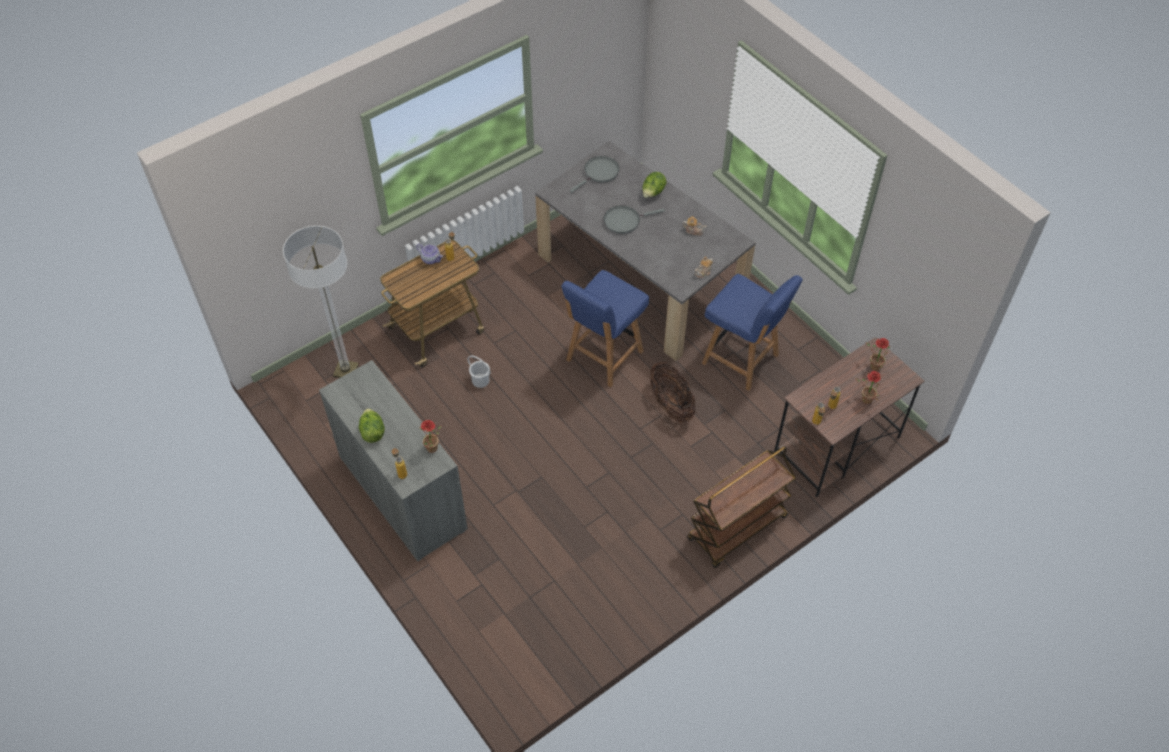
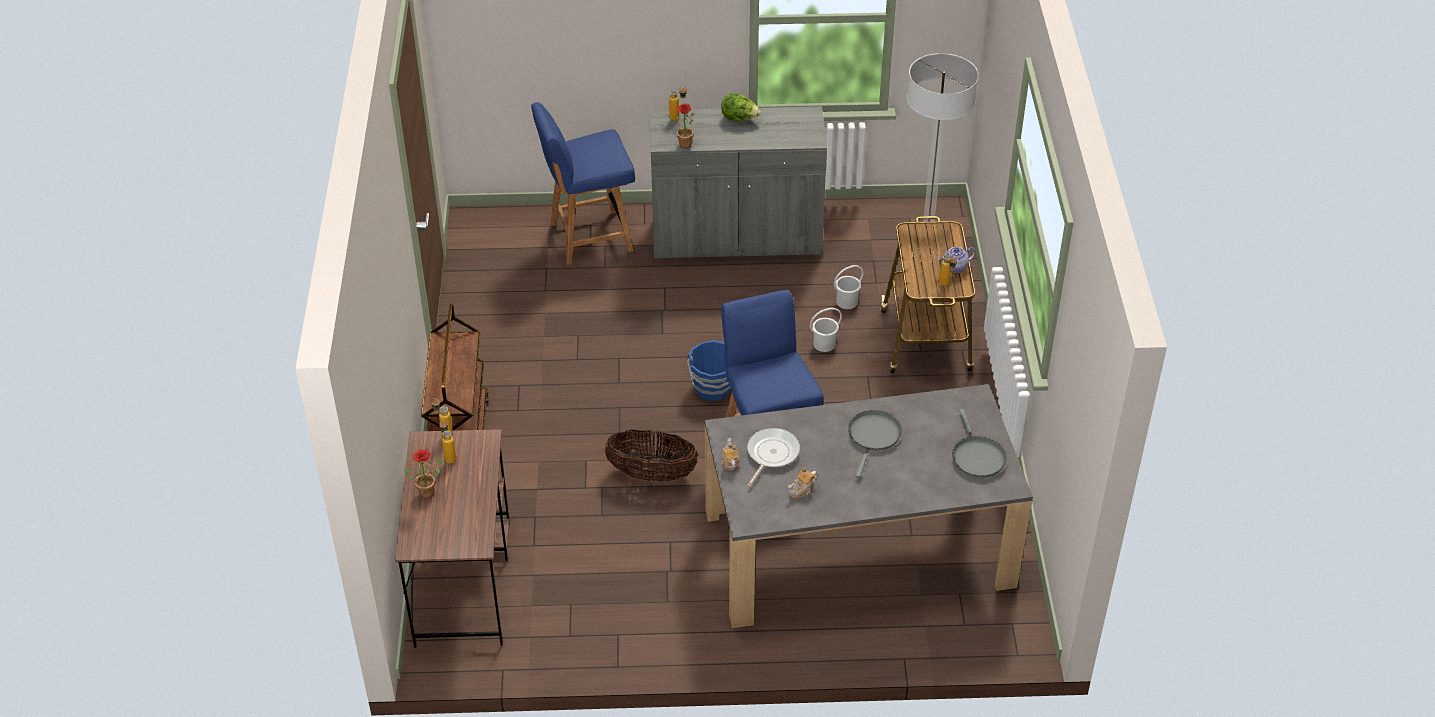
camera: 125 degrees right, 10 degrees down
(427, 389) = (847, 301): none -> white bucket
(570, 416) = (713, 388): none -> blue bucket
(653, 193) = (899, 487): lettuce -> none
(680, 257) = (771, 454): none -> frying pan
(742, 360) = (652, 571): blue chair -> blue chair (588, 237)
(872, 366) = (459, 527): potted plant -> none

